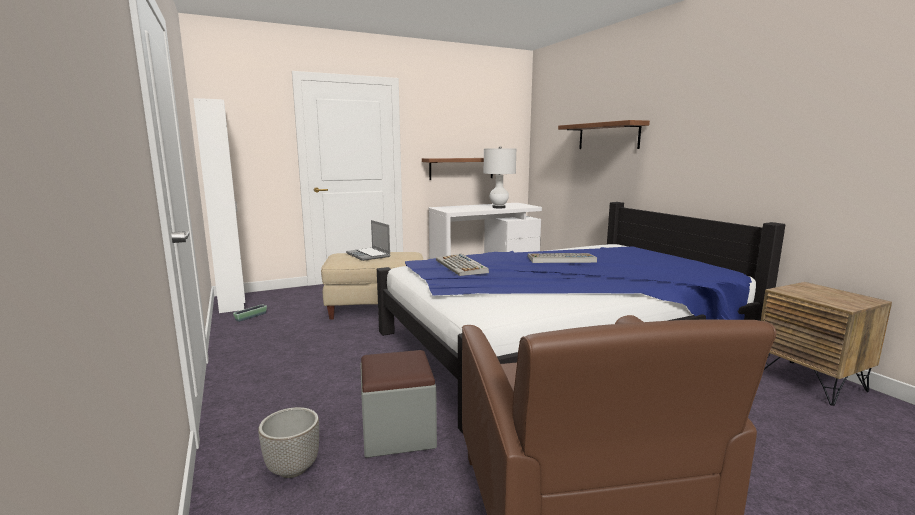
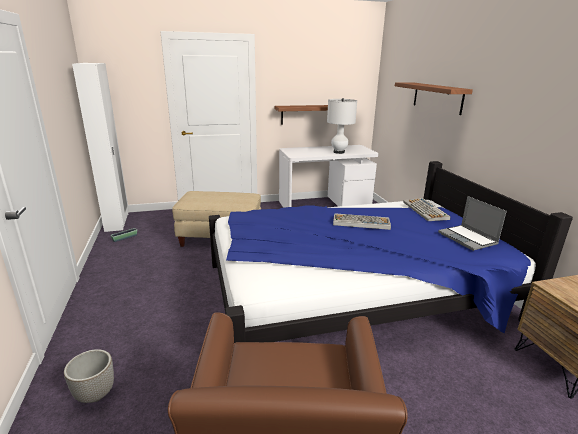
camera: 10 degrees right, 10 degrees up
(369, 255) = (214, 196): laptop -> laptop (468, 239)
(398, 433) = (183, 371): grey ottoman -> none
(461, 266) = (270, 225): keyboard -> keyboard (426, 210)

